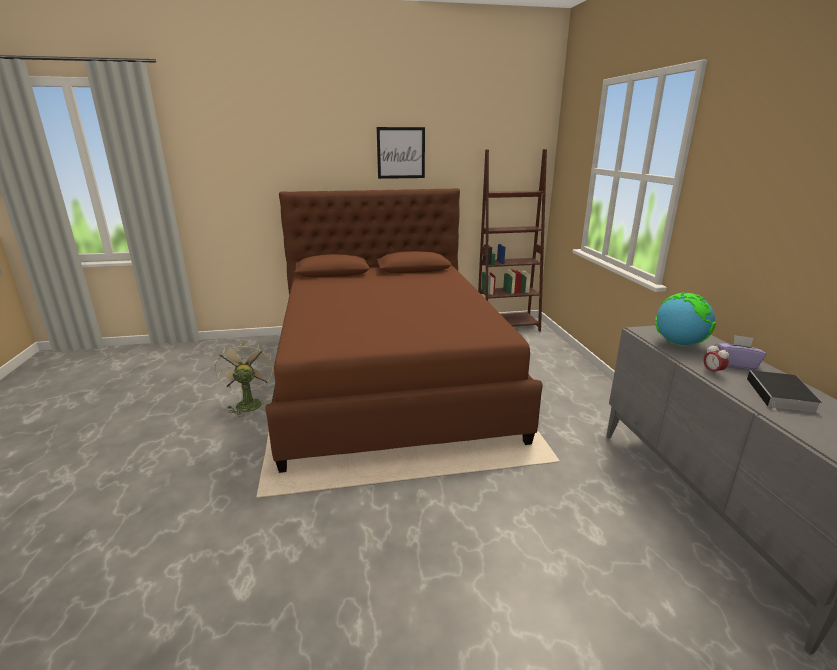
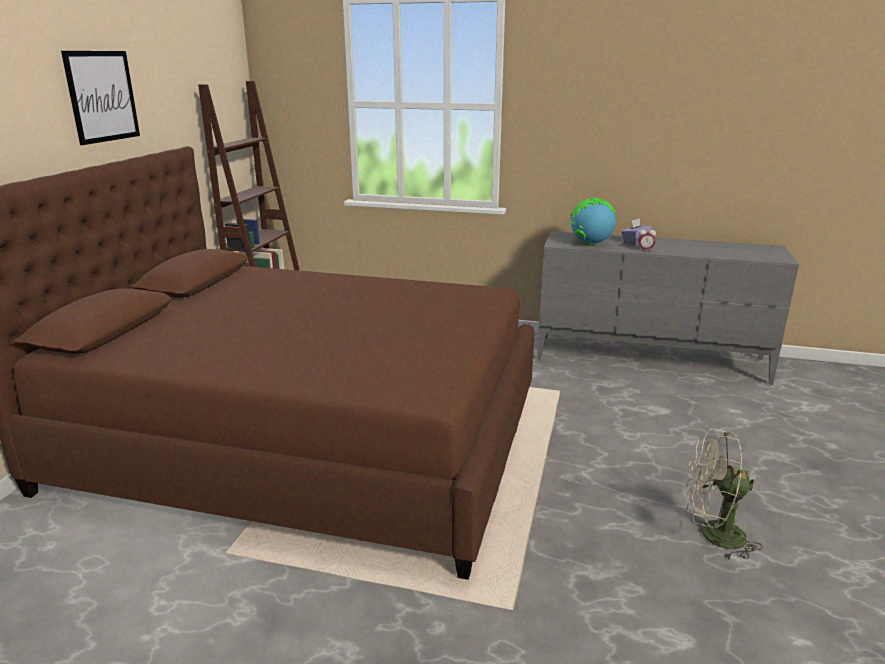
camera: 65 degrees left, 0 degrees up
(248, 403) = (228, 593): beige fan -> beige fan (713, 535)
(781, 396) = (688, 247): book -> none

